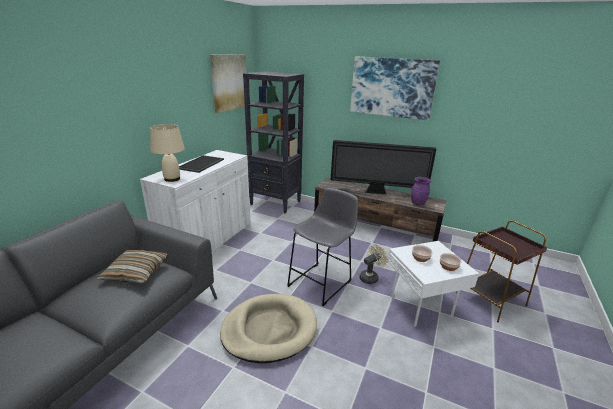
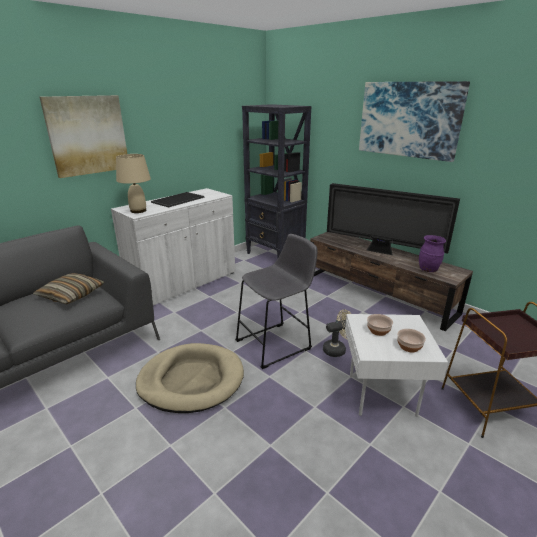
camera: 20 degrees right, 0 degrees up
(229, 82) = (227, 115): picture -> picture (87, 135)

